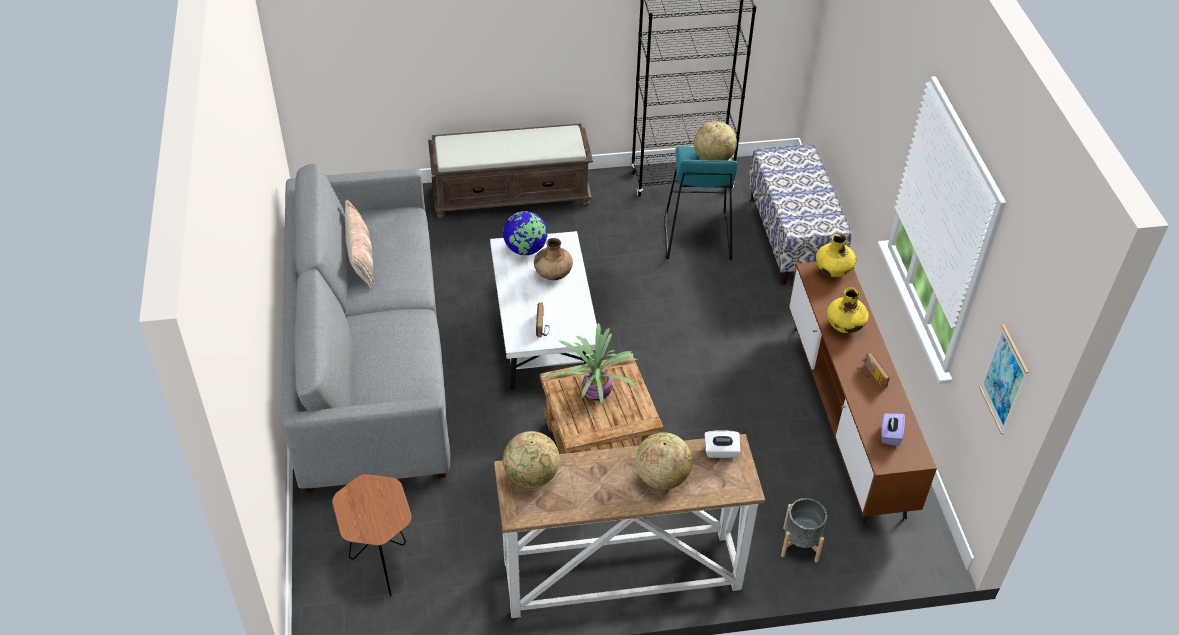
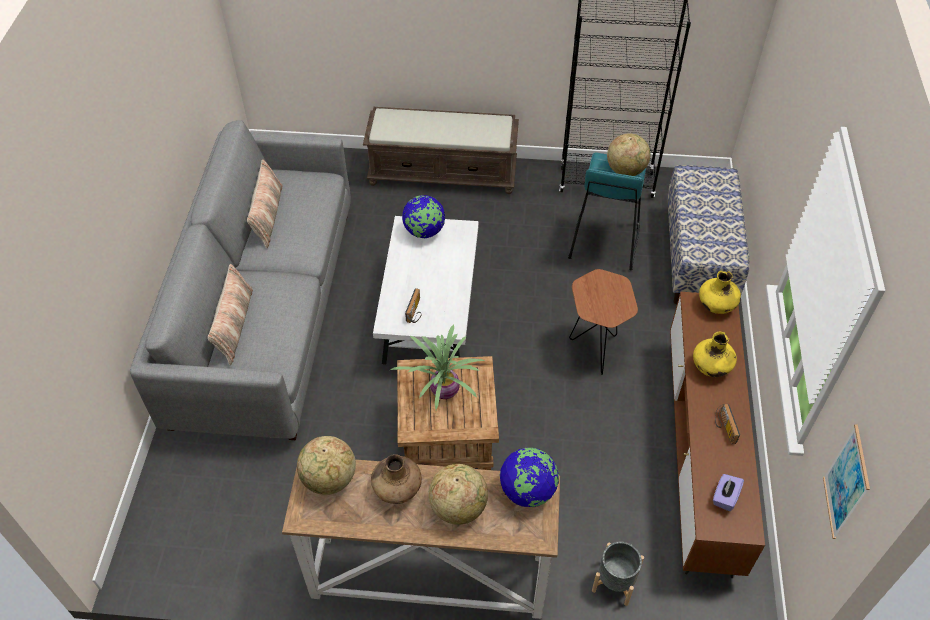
camera: 15 degrees right, 5 degrees up
(365, 367) = (234, 325): none -> pillow
(381, 563) = (210, 515): brown side table -> brown side table (595, 347)
(553, 274) = (442, 260): brown vase -> brown vase (397, 489)
(721, 452) = (528, 491): white tissue box -> globe

